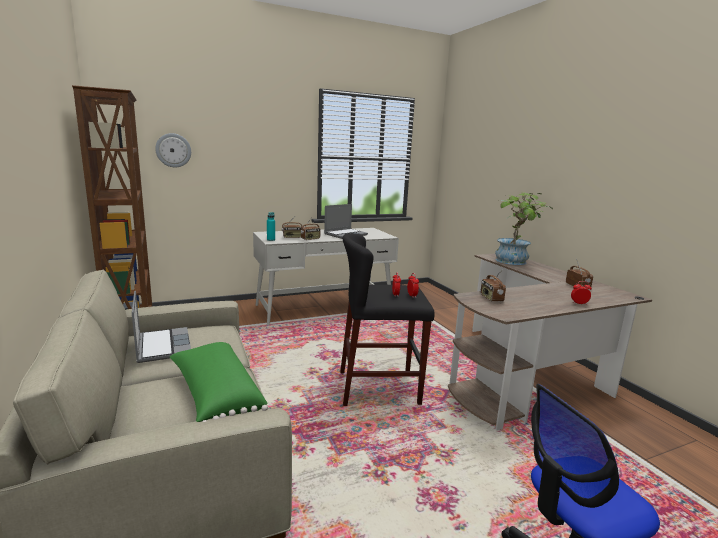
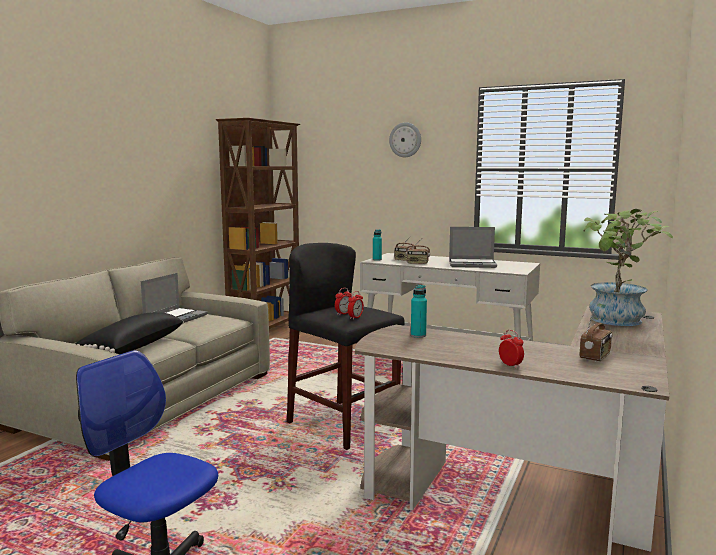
camera: 50 degrees right, 5 degrees down
(173, 150) = (330, 167): wall clock -> wall clock (405, 140)
(215, 395) = (133, 346): green pillow -> black pillow
(491, 298) = (418, 335): radio -> turquoise bottle

